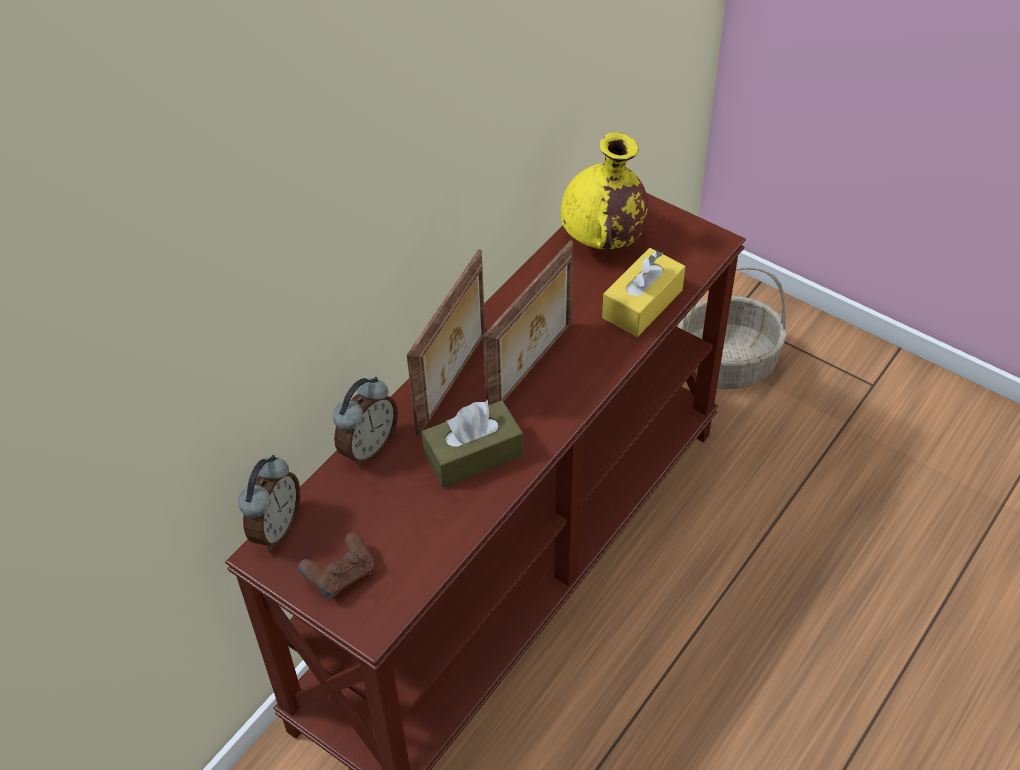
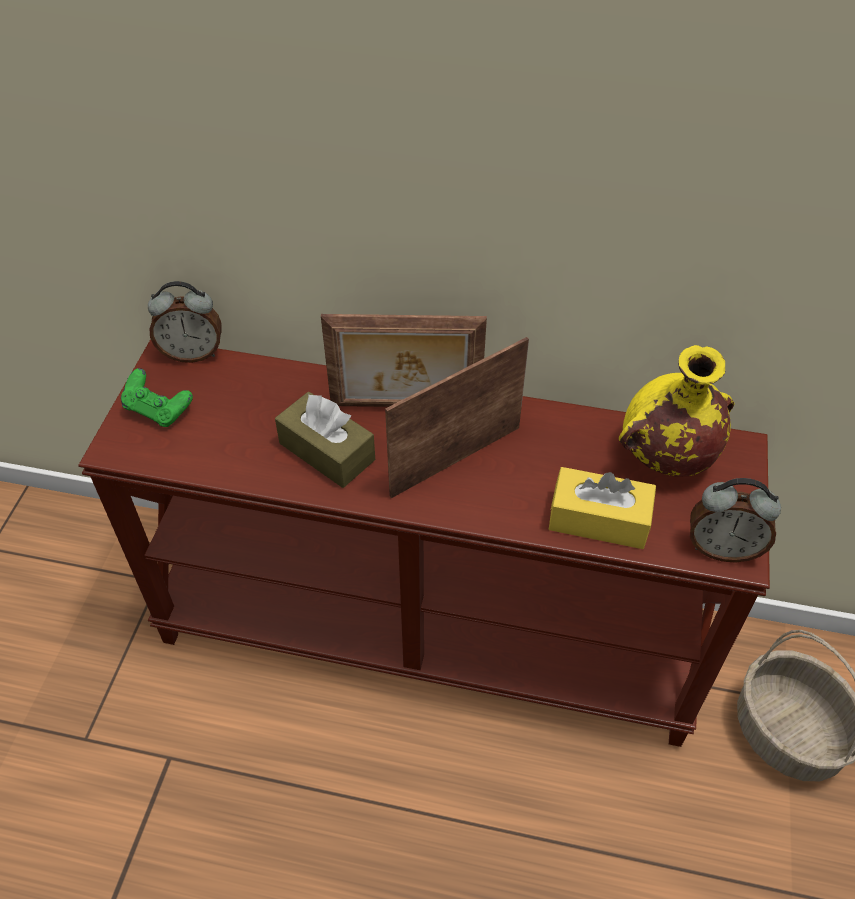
camera: 65 degrees right, 0 degrees up
(341, 576) = (158, 410): brown game controller -> green game controller
(368, 447) = (302, 377): alarm clock -> alarm clock (722, 548)
(532, 369) = (454, 459): picture frame -> picture frame turned 135 degrees clockwise

